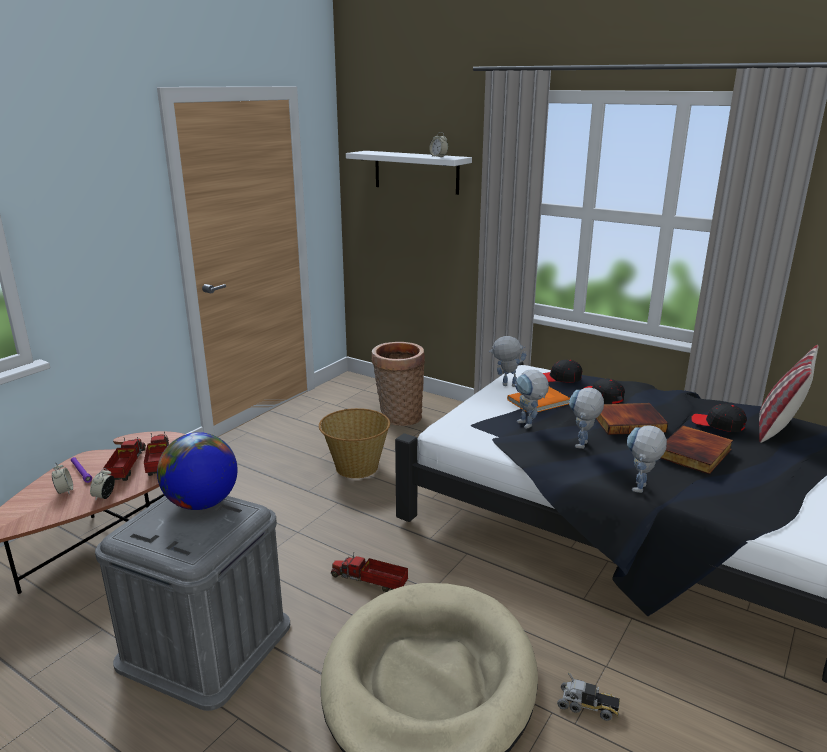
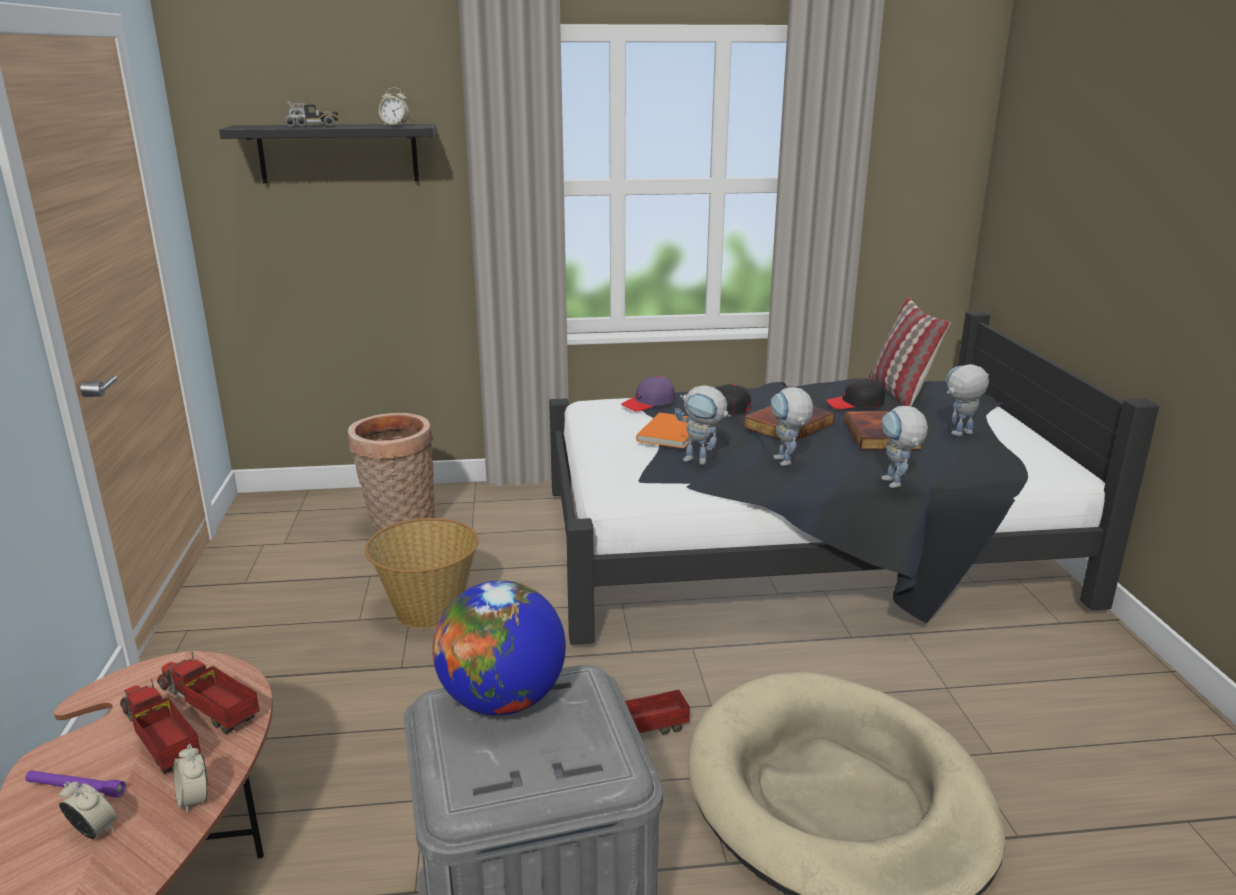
camera: 40 degrees left, 0 degrees up
(416, 172) = (338, 153): white shelf -> black shelf
(505, 385) = (600, 428): toy robot -> toy robot (959, 435)
(559, 378) = (648, 403): black cap -> purple cap
(588, 706) = (980, 731): toy truck -> toy truck (312, 126)

